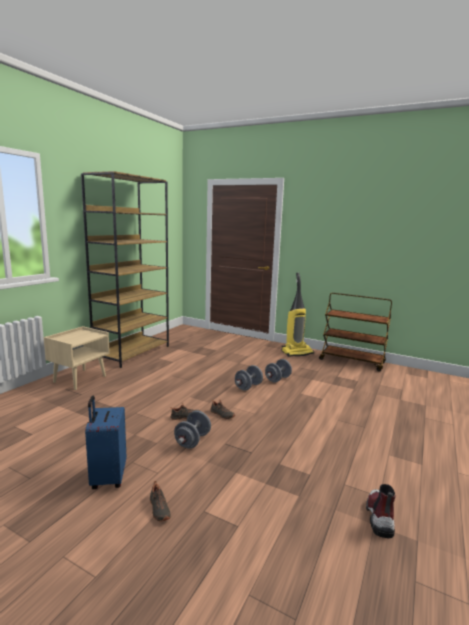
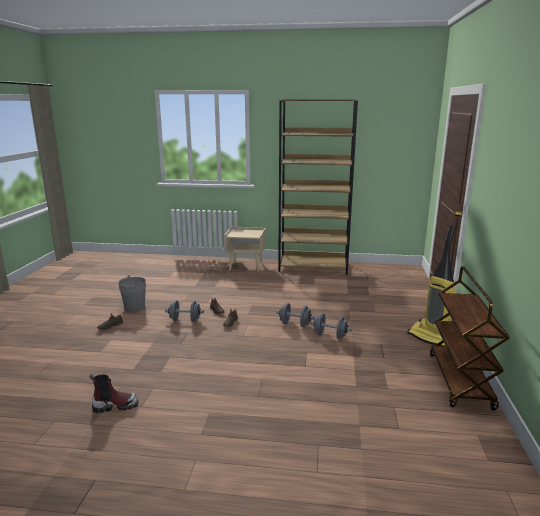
camera: 70 degrees right, 5 degrees up
(107, 477) = (134, 306): blue suitcase -> grey bucket

